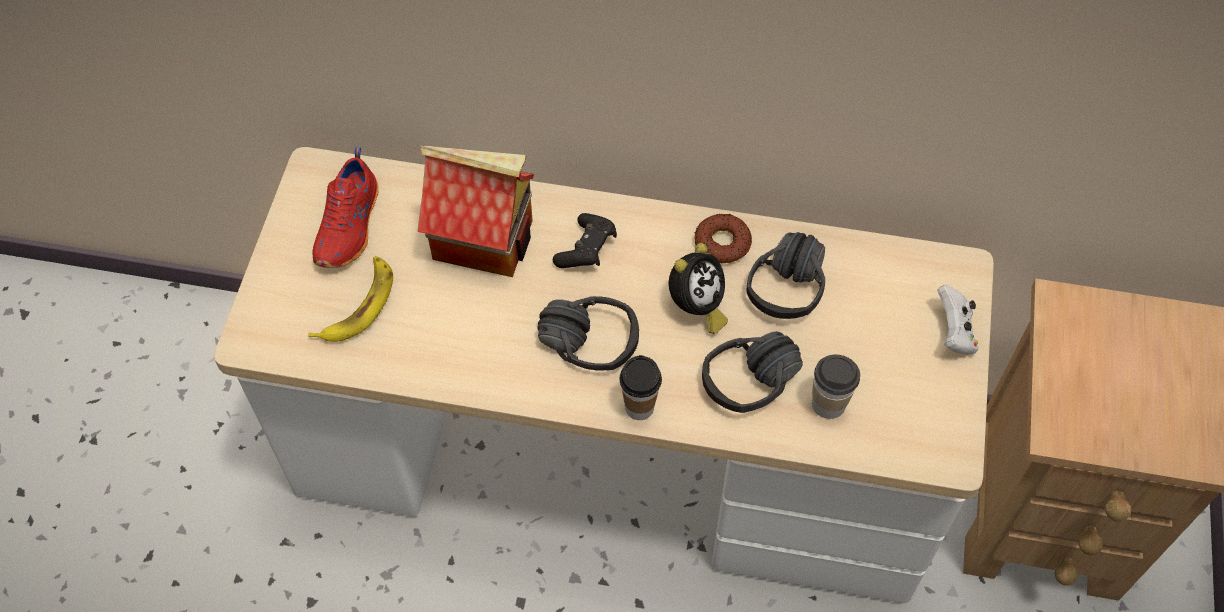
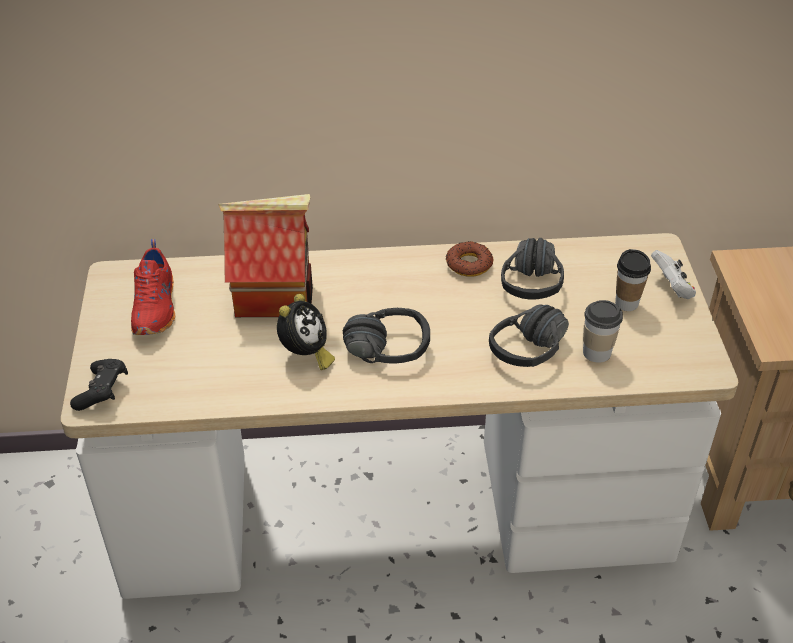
camera: 15 degrees left, 15 degrees down
(358, 305) = (181, 360): banana -> none
(586, 250) = (362, 288): black game controller -> black game controller (102, 392)
(639, 407) = (446, 385): cup -> cup (626, 303)
(696, 307) = (465, 309): alarm clock -> alarm clock (305, 355)

